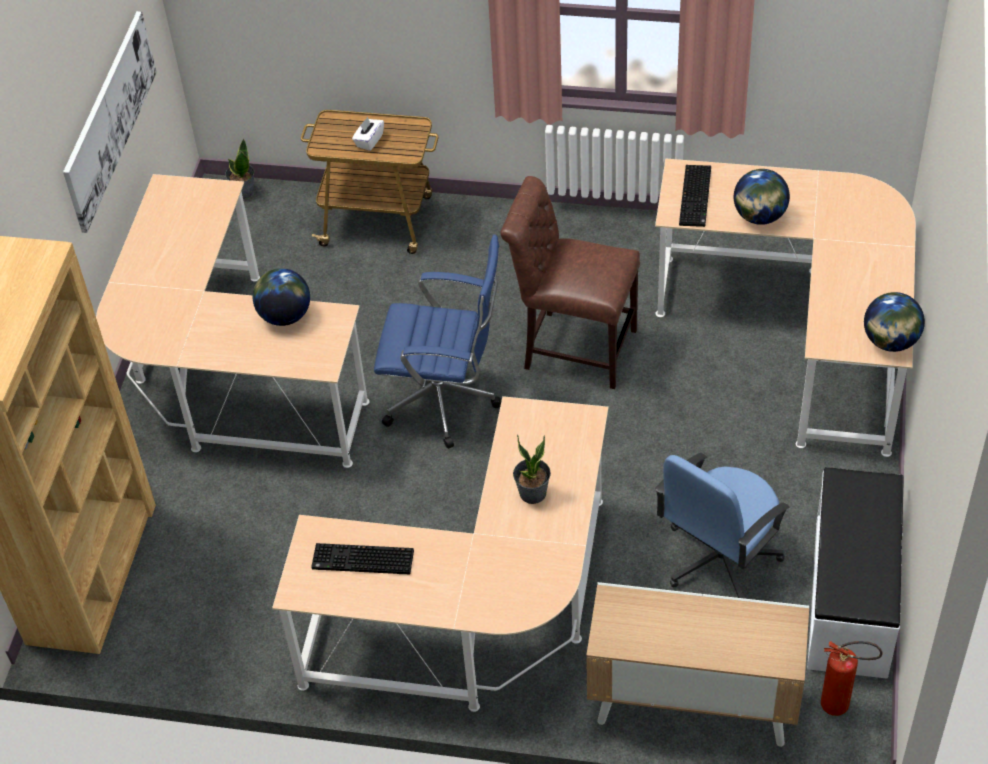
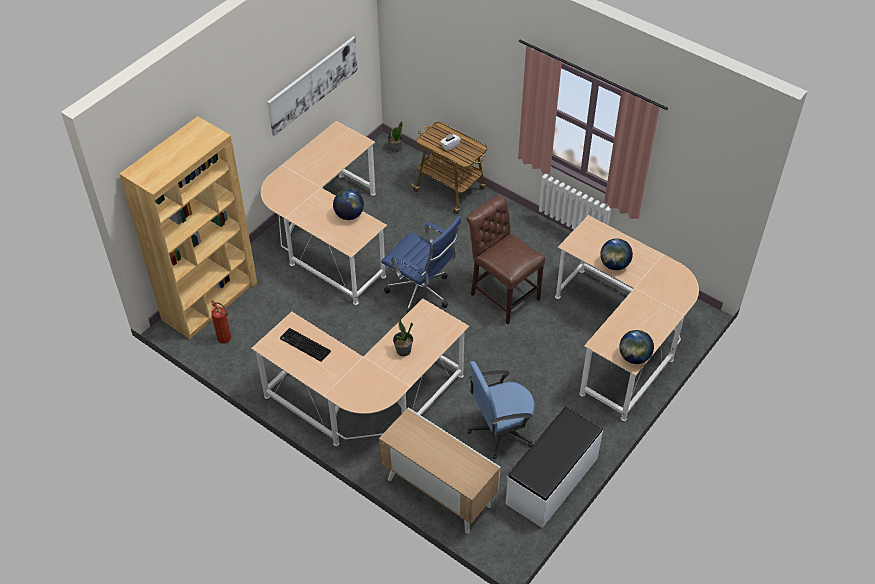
camera: 25 degrees right, 0 degrees up
(696, 197) = (589, 241): keyboard -> none
(842, 706) = (510, 529): fire extinguisher -> fire extinguisher (226, 340)

